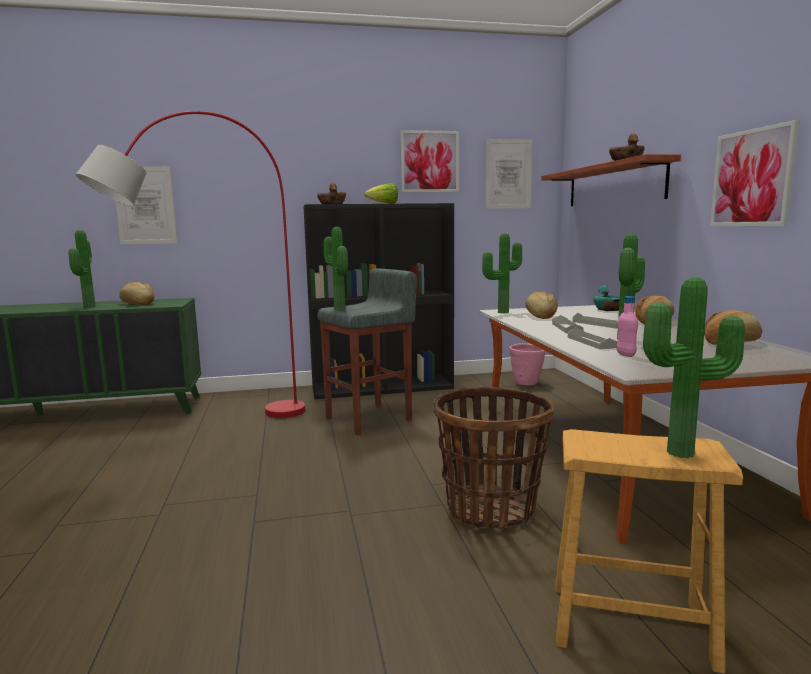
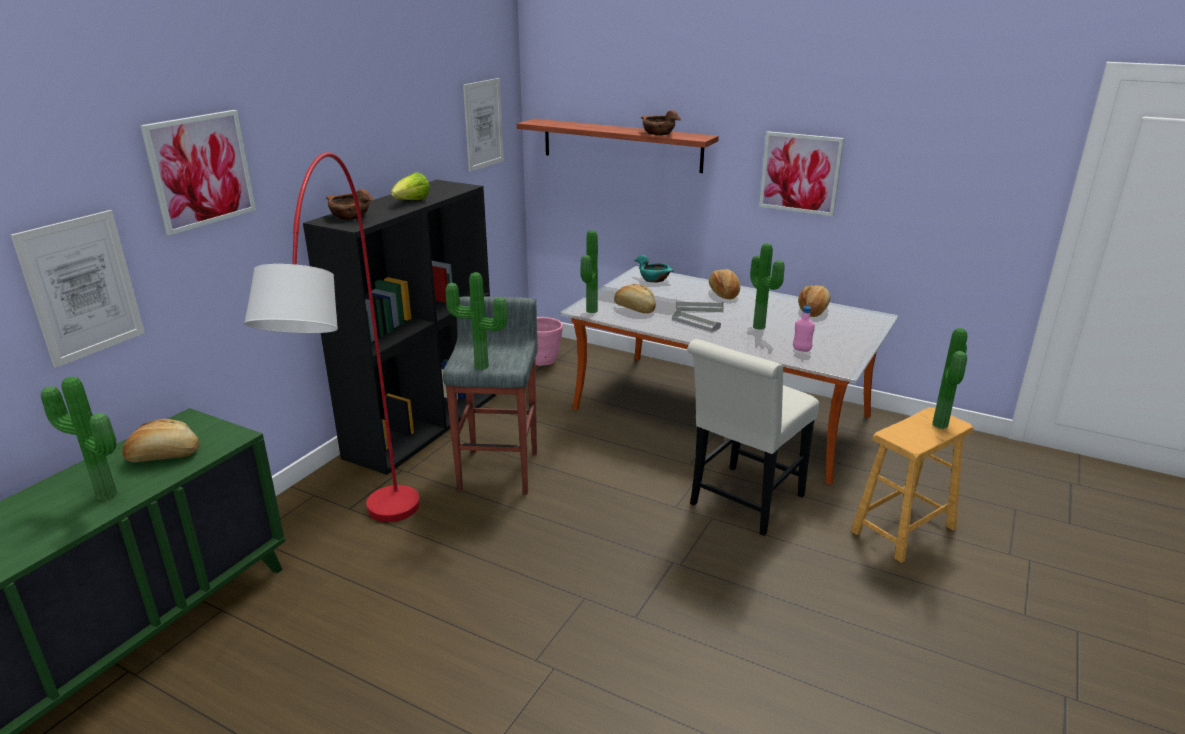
camera: 50 degrees left, 15 degrees up
(429, 161) = (417, 125): picture -> picture (200, 170)
(491, 509) = (742, 503): basket -> white chair
(591, 342) = (753, 340): grey tray -> none

